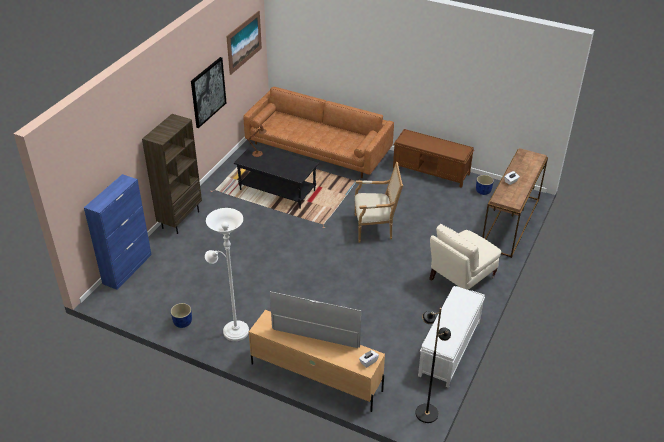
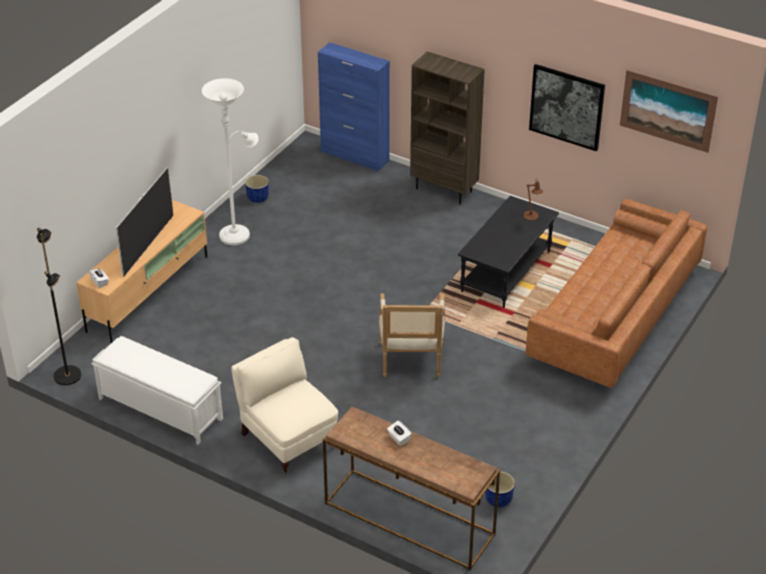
camera: 95 degrees right, 0 degrees up
(431, 171) = (557, 442): brown bench -> none

